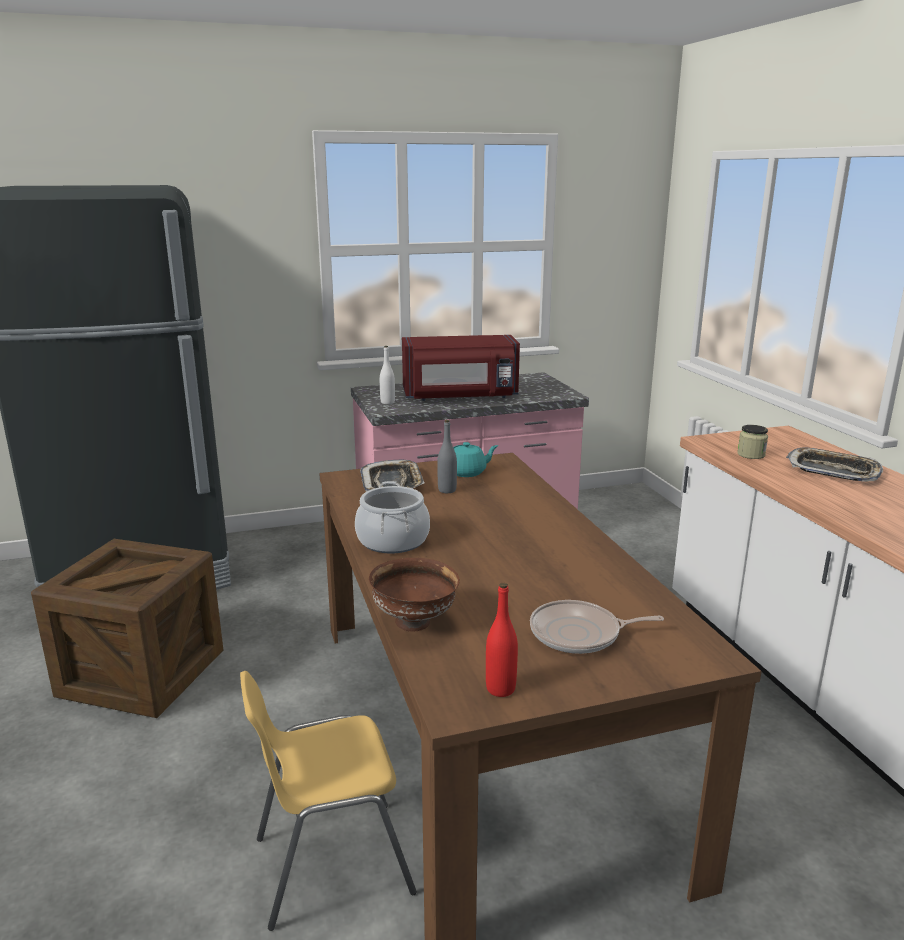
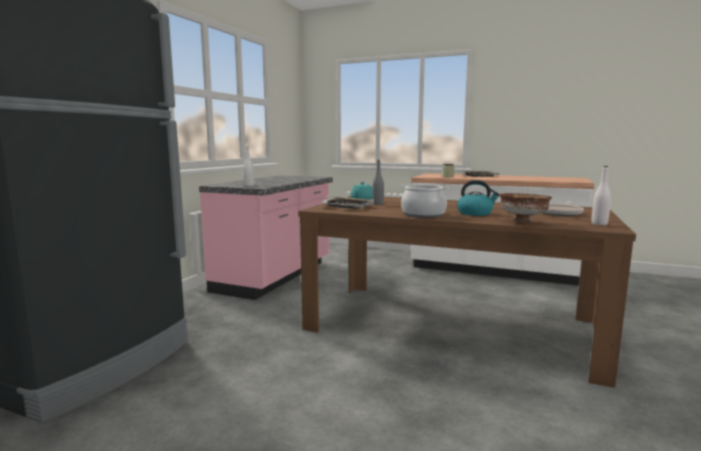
camera: 50 degrees left, 10 degrees down
(142, 673) = (236, 400): crate -> none
(331, 864) = (517, 390): yellow chair -> none
(460, 397) = (278, 181): red microwave -> none
(461, 569) = (475, 213): none -> kettle
(500, 689) = (599, 224): red bottle -> white bottle

